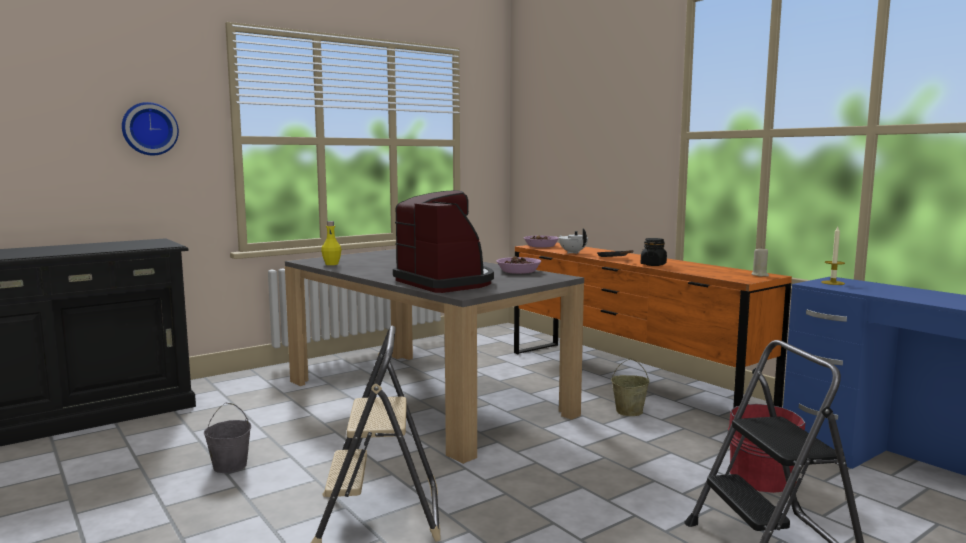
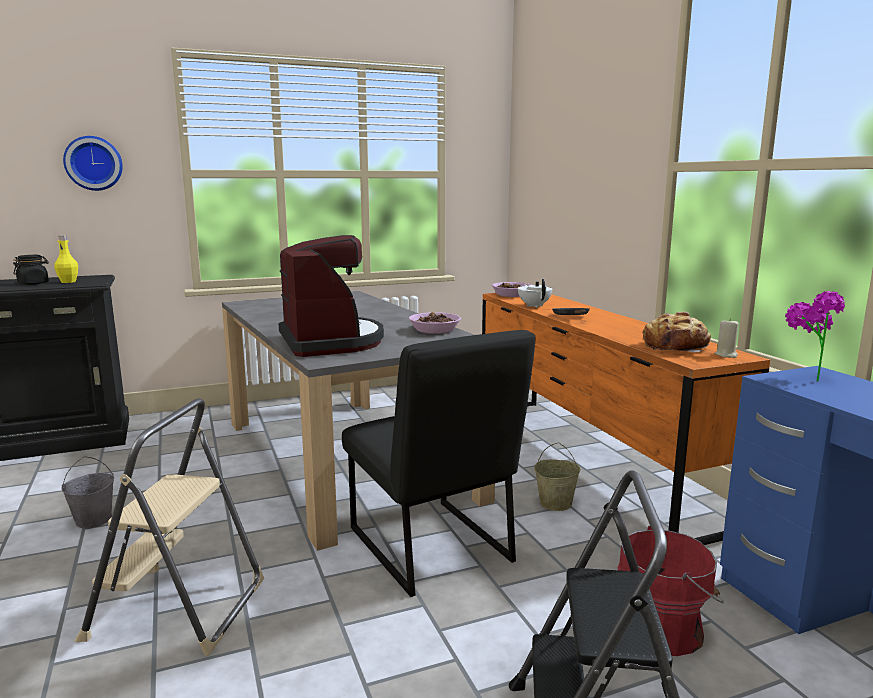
camera: 15 degrees right, 5 degrees up
(331, 264) = (258, 308): yellow bottle -> yellow bottle (68, 282)
(555, 450) = (431, 546): none -> black chair
(653, 265) = (606, 329): black jar -> black jar (33, 283)
(719, 272) = (676, 347): none -> bread
(833, 283) = (804, 378): candle -> potted plant

